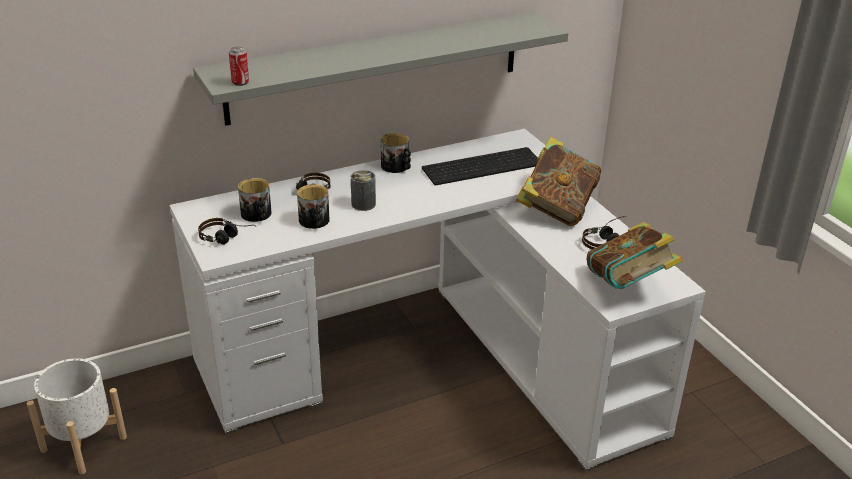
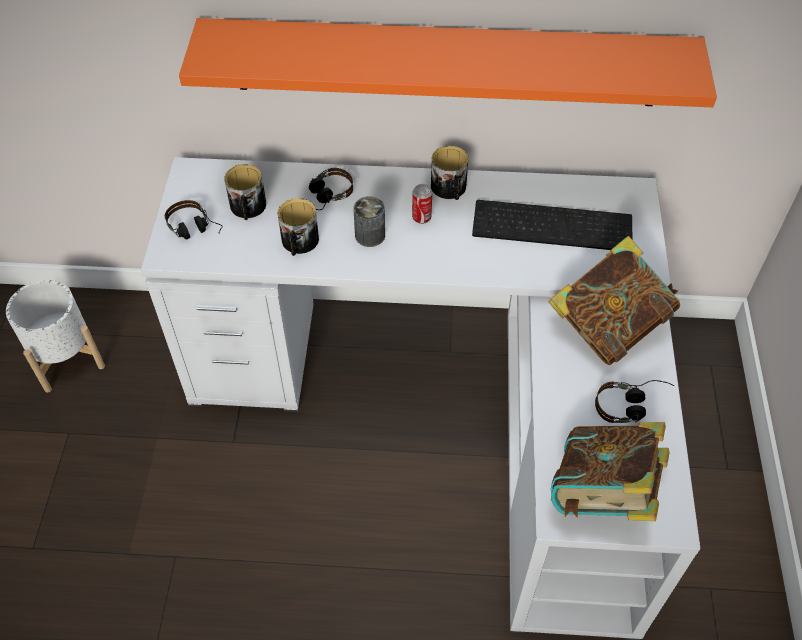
camera: 30 degrees right, 20 degrees up
(240, 82) = (224, 63): can -> can (421, 217)
(376, 67) = (446, 62): grey shelf -> orange shelf

